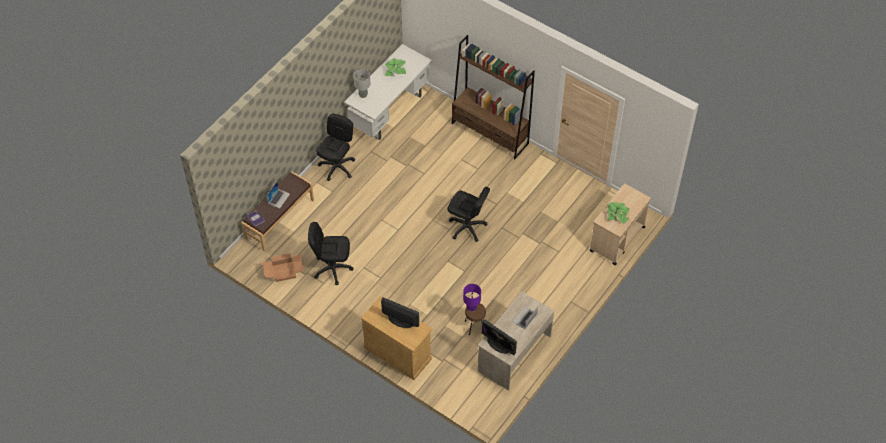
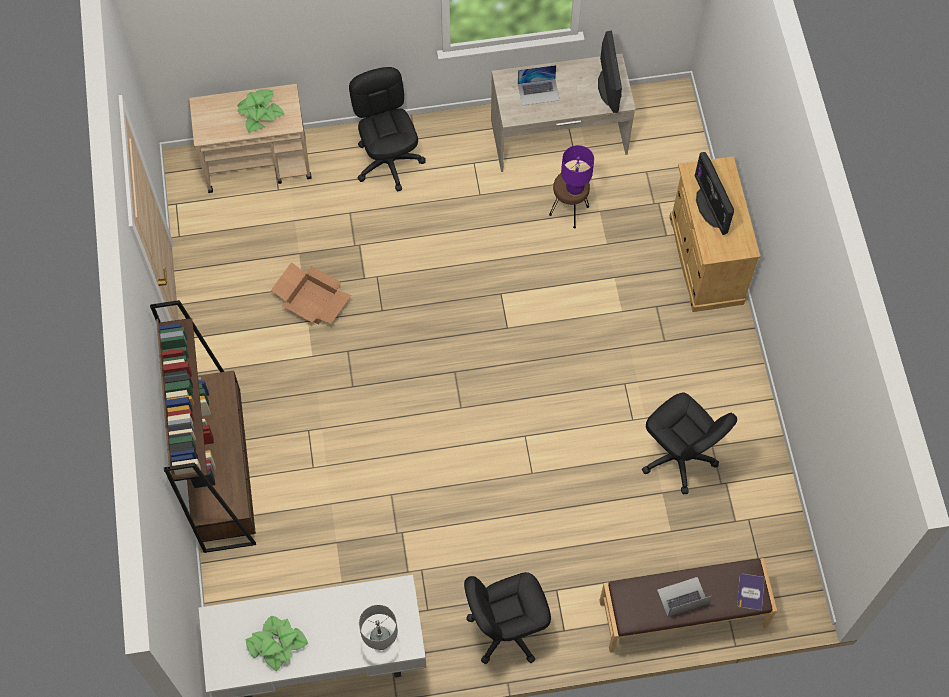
camera: 135 degrees left, 10 degrees up
(284, 271) = (752, 515): cardboard box -> cardboard box (312, 302)
(467, 227) = (427, 352): black office chair -> black office chair (389, 161)

